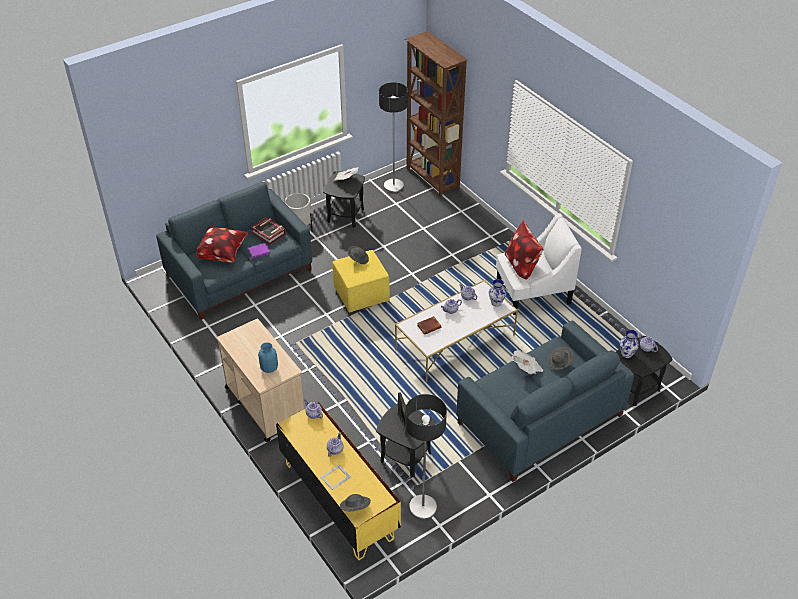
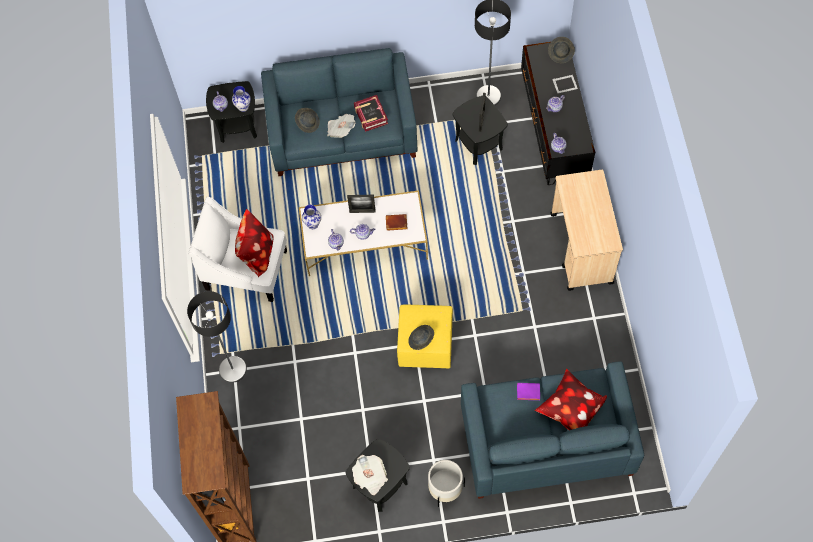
camera: 150 degrees left, 20 degrees up
(268, 233) = (505, 419): book -> book (370, 115)
(269, 368) = (584, 192): blue vase -> none
(339, 499) = (553, 130): yellow tv stand -> black tv stand
(394, 186) = (292, 514): floor lamp -> floor lamp (232, 369)
(463, 325) = (362, 211): none -> picture frame

